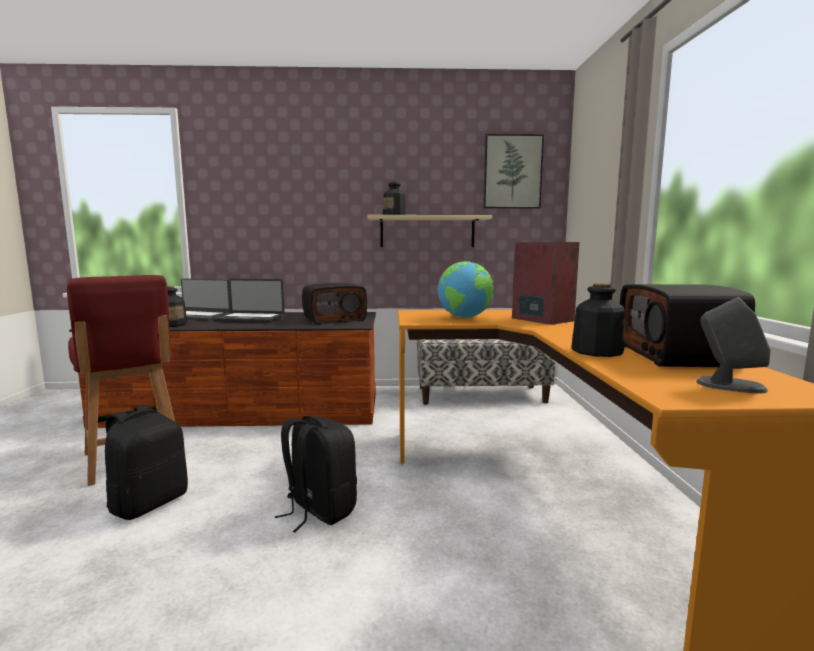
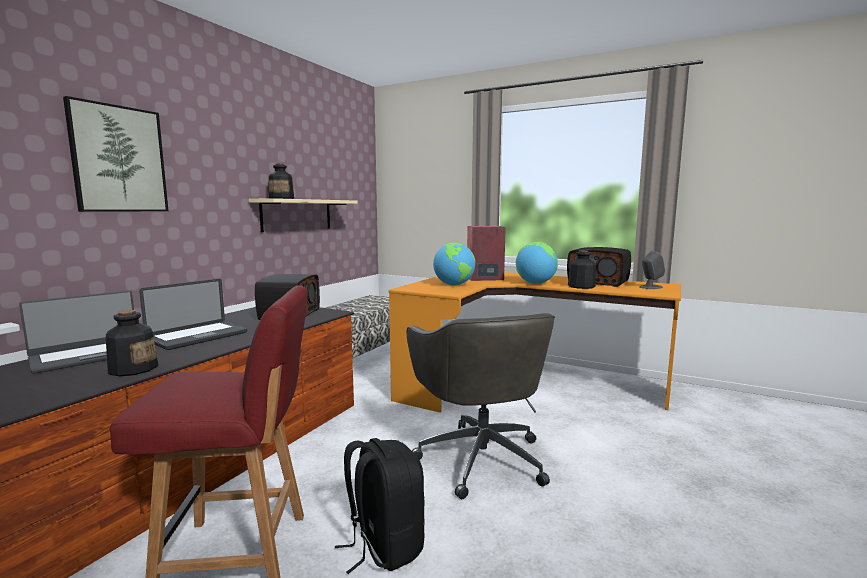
camera: 60 degrees left, 0 degrees up
(319, 510) = (480, 456): black backpack -> grey office chair
(512, 172) = (348, 163): picture -> picture (118, 159)
(560, 334) = (535, 283): none -> globe

